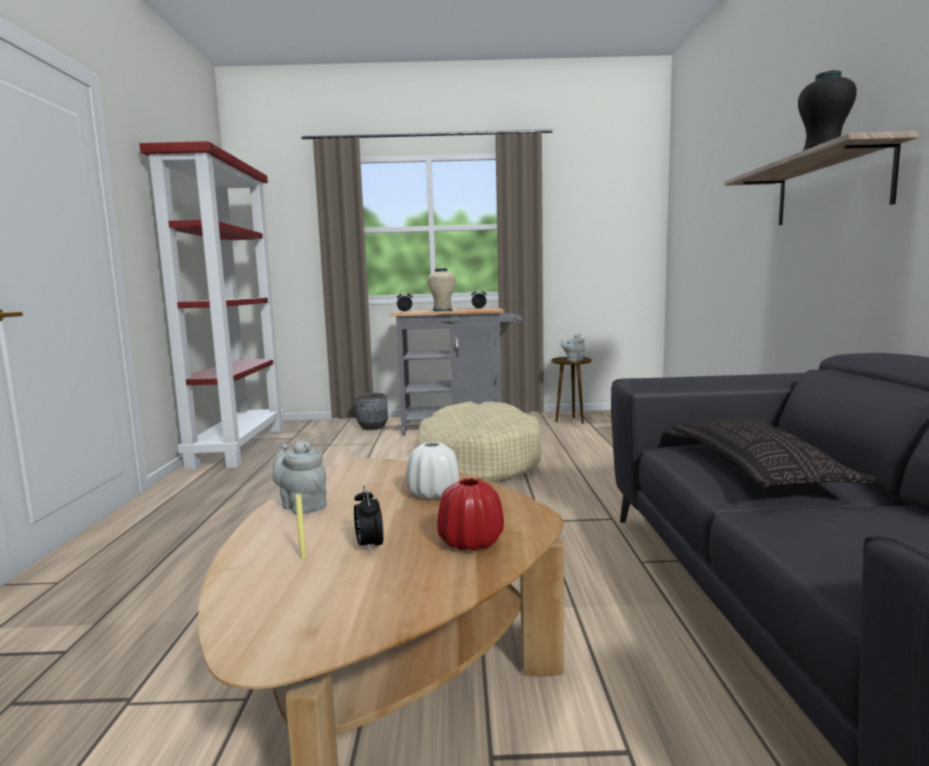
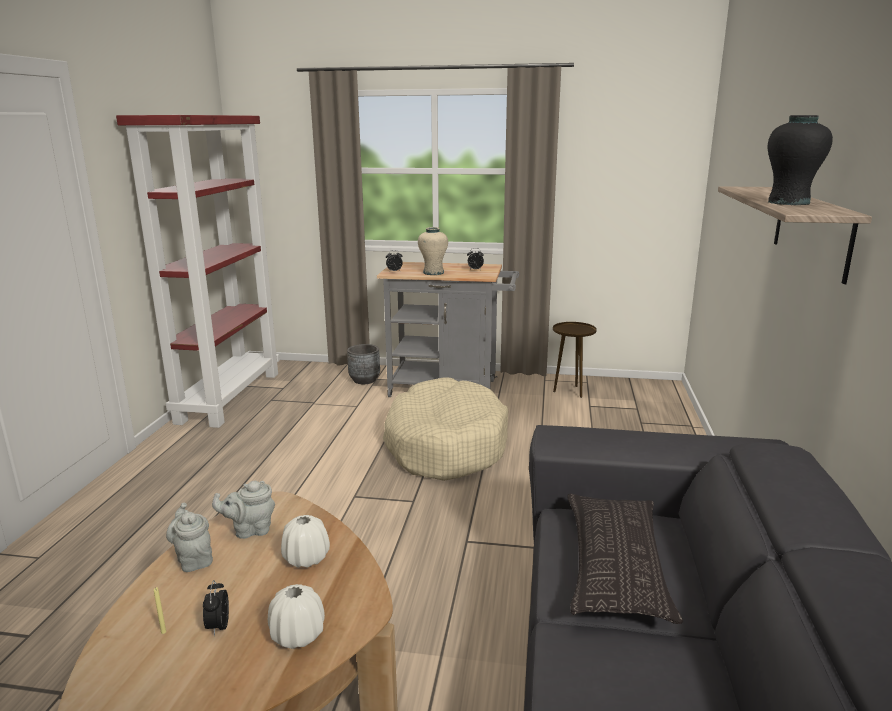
camera: 10 degrees right, 10 degrees up
(471, 542) = (298, 635): red vase -> white vase
(573, 360) = (577, 328): grey teapot -> grey teapot (250, 530)

